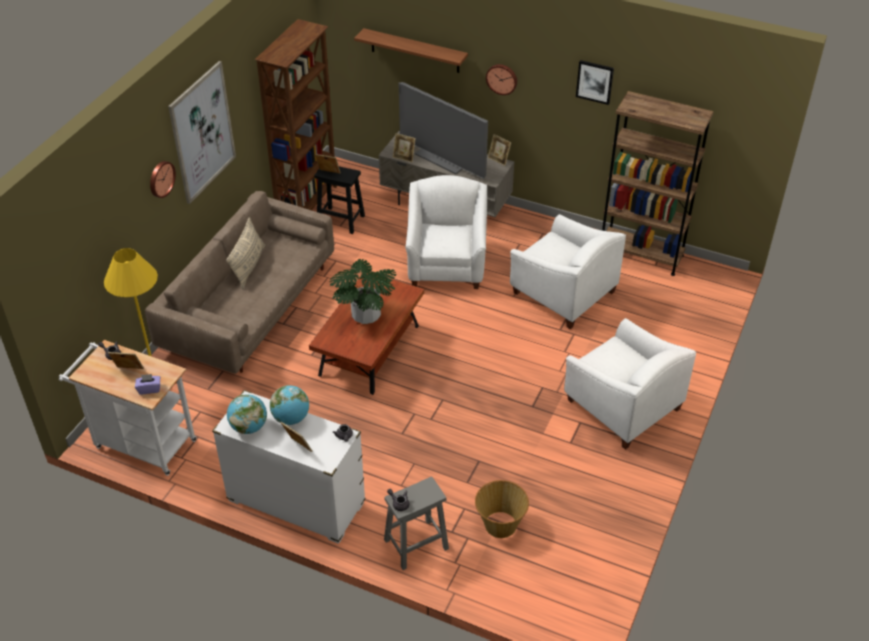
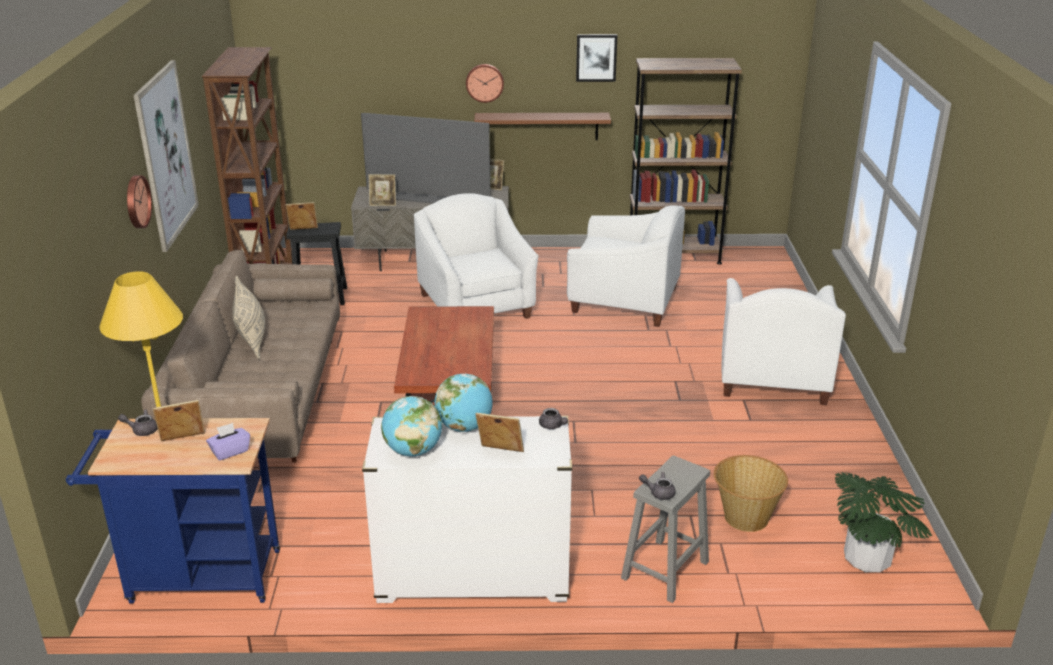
camera: 25 degrees left, 15 degrees down
(140, 442) = (195, 577): white cart -> blue cart
(366, 316) = (445, 343): potted plant -> potted plant (867, 560)
(415, 51) = (372, 74): shelf -> shelf (542, 126)
(622, 406) = (772, 374): white armchair -> white armchair turned 75 degrees clockwise

